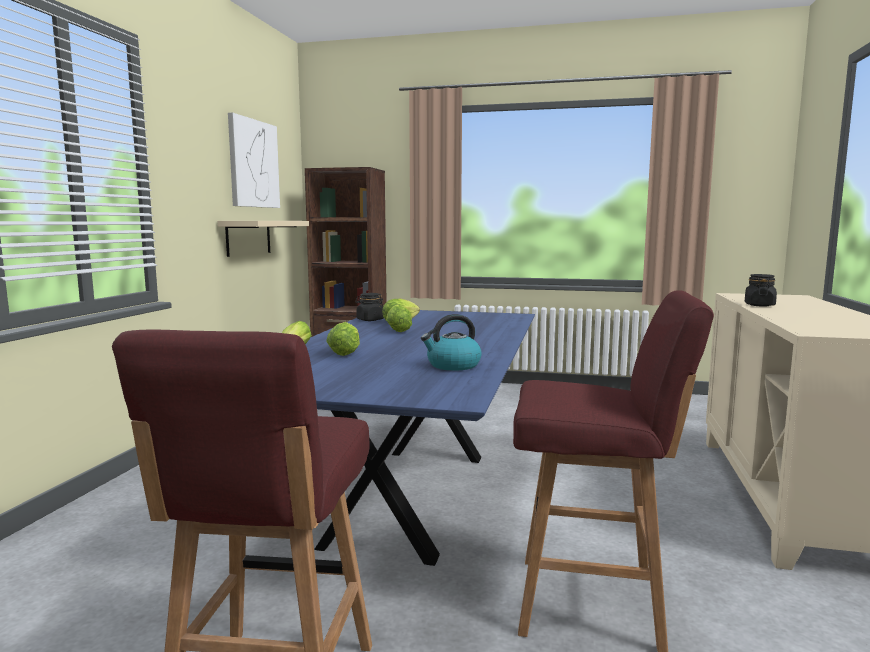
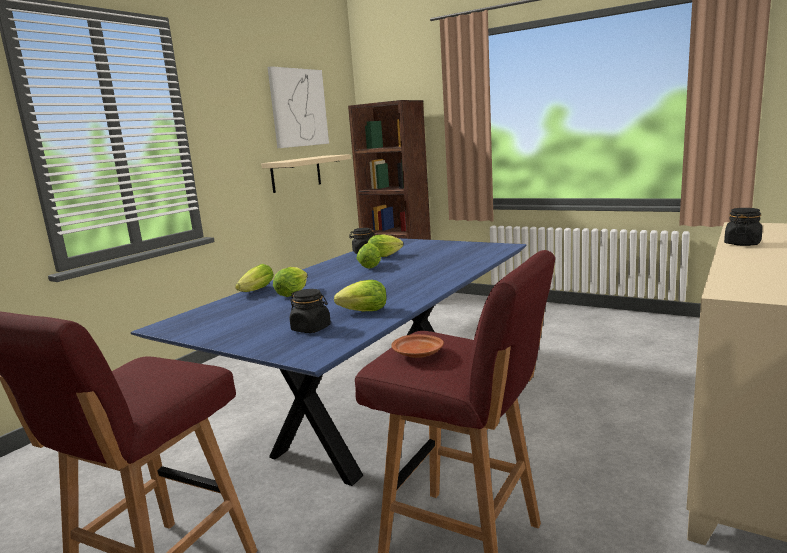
camera: 20 degrees right, 5 degrees up
(419, 380) = (311, 328): none -> black jar
(453, 365) = (361, 312): kettle -> lettuce
(566, 395) = (418, 354): none -> brown plate

